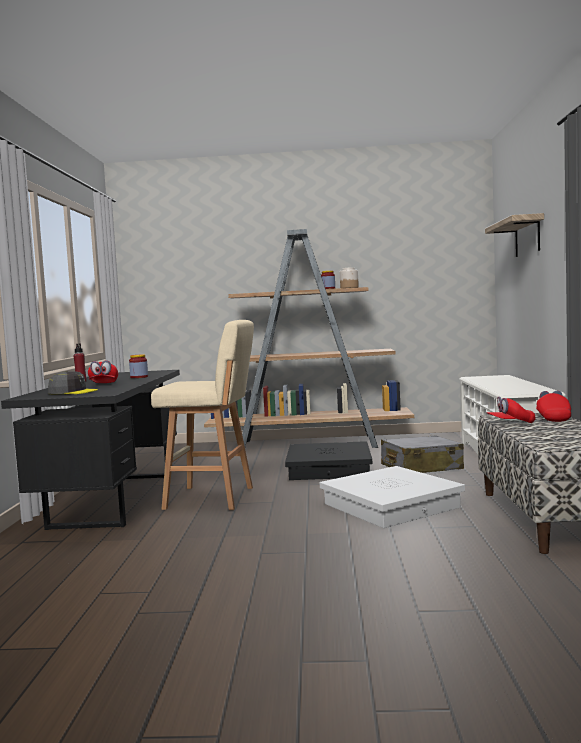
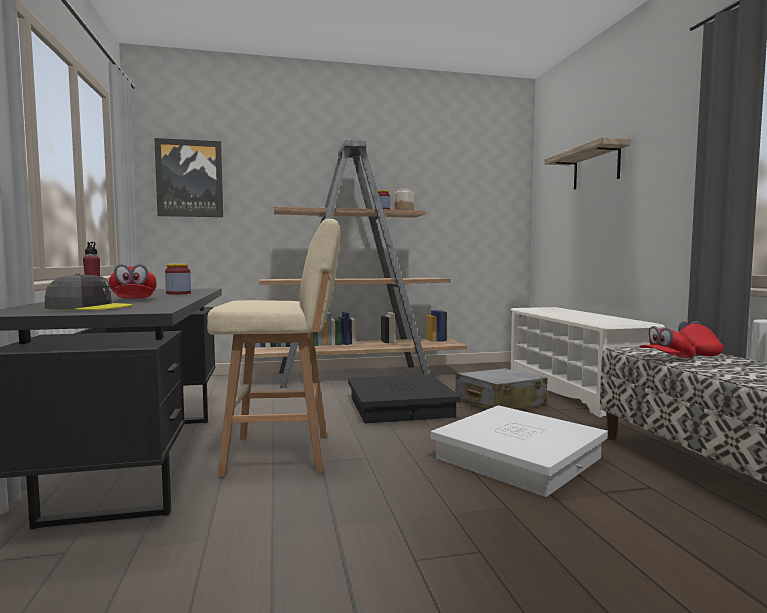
camera: 15 degrees left, 0 degrees up
(163, 271) = (190, 178): none -> picture

